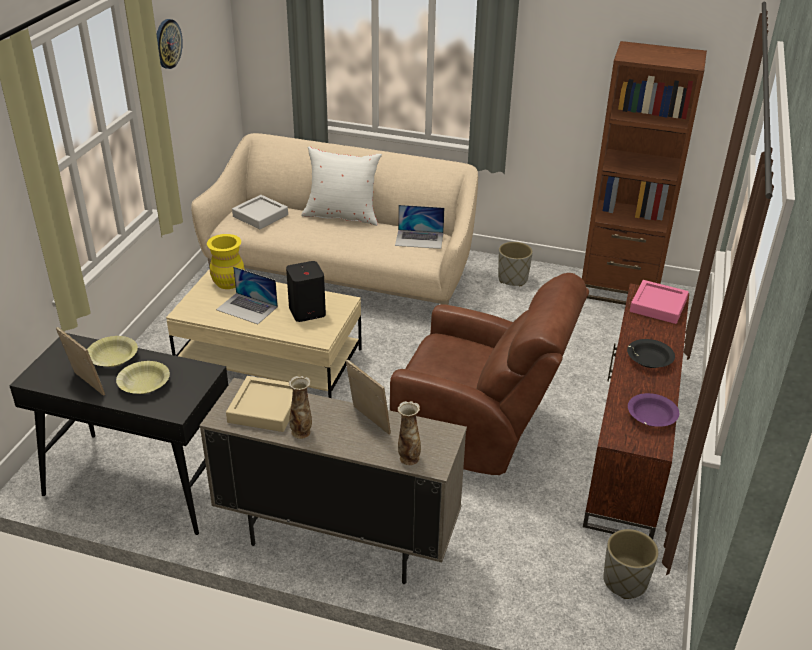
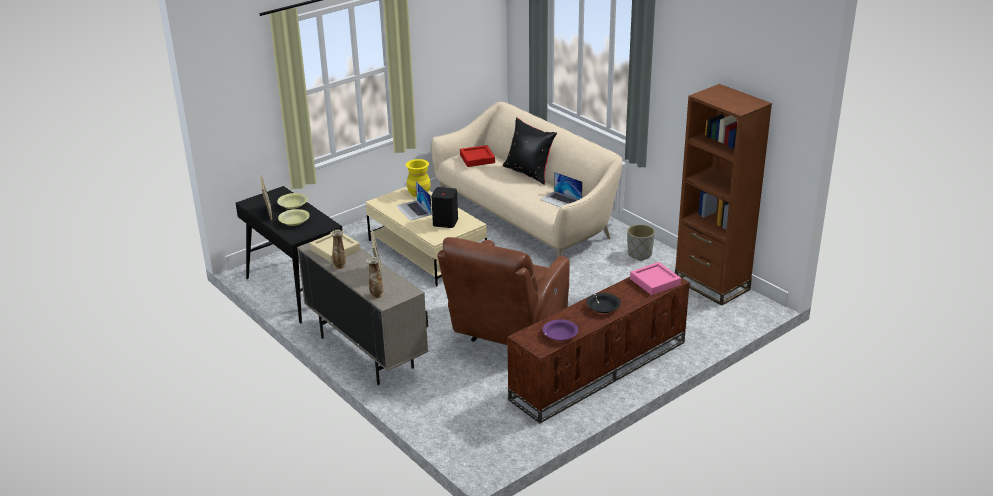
camera: 35 degrees right, 5 degrees down
(167, 43) = (429, 28): wall clock -> none
(260, 216) = (477, 159): grey tray -> red tray
(342, 215) = (529, 172): white pillow -> black pillow
(479, 432) = (506, 331): brown armchair -> brown armchair turned 60 degrees clockwise
(625, 582) = (499, 433): grey planter -> none

